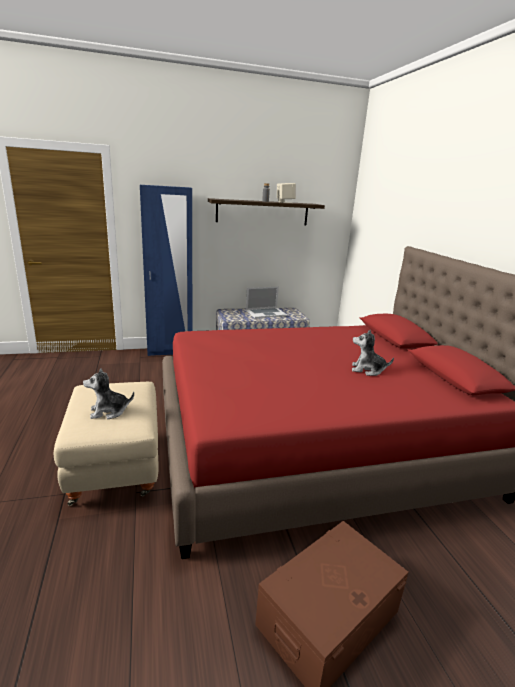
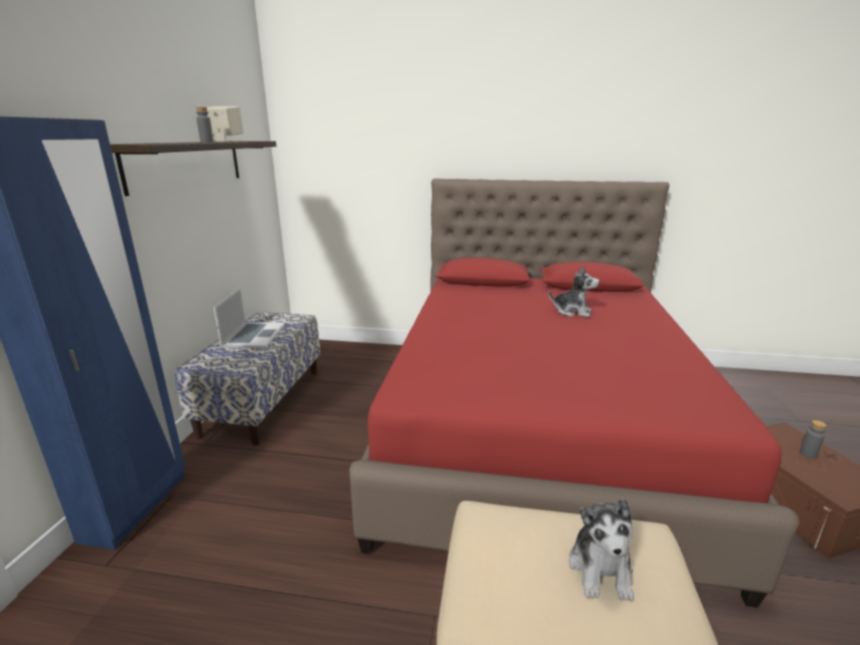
camera: 65 degrees left, 0 degrees up
(347, 577) = (808, 454): none -> grey bottle
(367, 370) = (572, 312): plush toy -> plush toy turned 105 degrees counterclockwise

